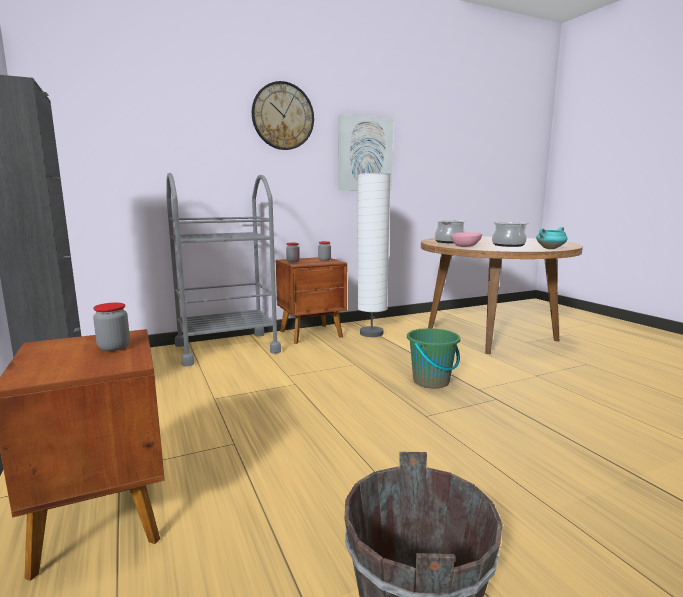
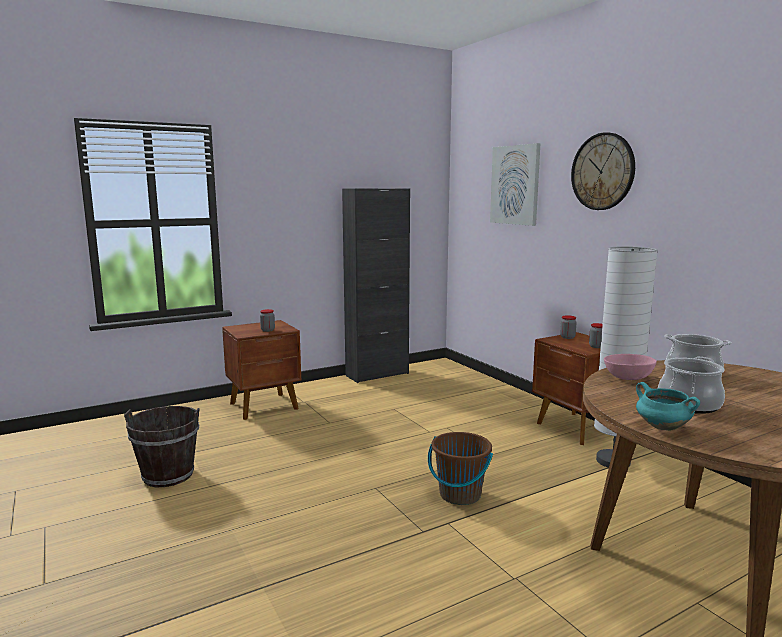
camera: 85 degrees right, 0 degrees up
(227, 348) = (501, 398): grey cart -> none
(364, 154) = (702, 215): picture -> picture (515, 185)
(431, 381) = (459, 495): green bucket -> brown bucket

